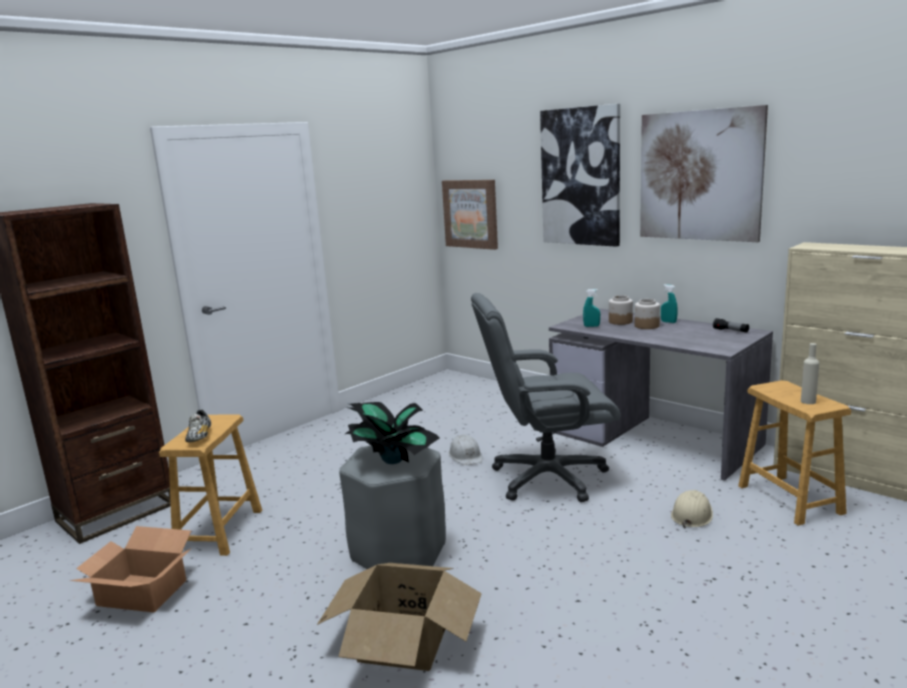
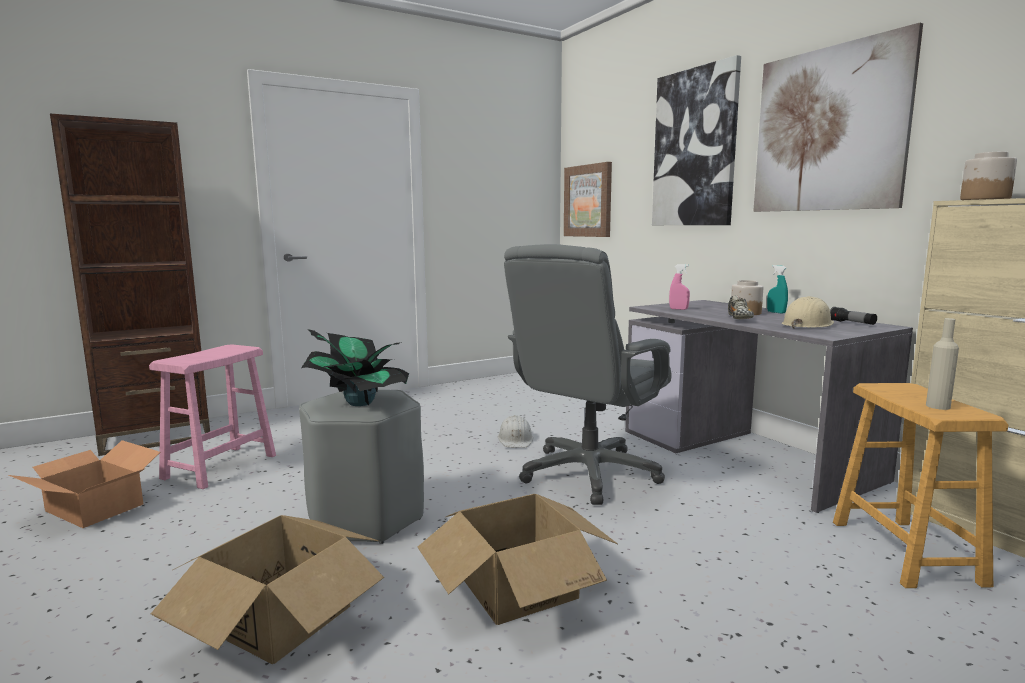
camera: 15 degrees right, 5 degrees down
(199, 436) = (197, 357): shoe -> shoe (739, 319)
(219, 531) = (220, 467): brown stool -> pink stool
(547, 478) = (589, 474): grey office chair -> grey office chair turned 60 degrees counterclockwise
(556, 579) = (518, 586): none -> cardboard box
(591, 326) = (678, 309): turquoise spray bottle -> pink spray bottle
(620, 321) = (716, 308): jar -> jar (984, 199)
(692, 515) = (748, 545): beige hard hat -> beige hard hat (807, 325)

